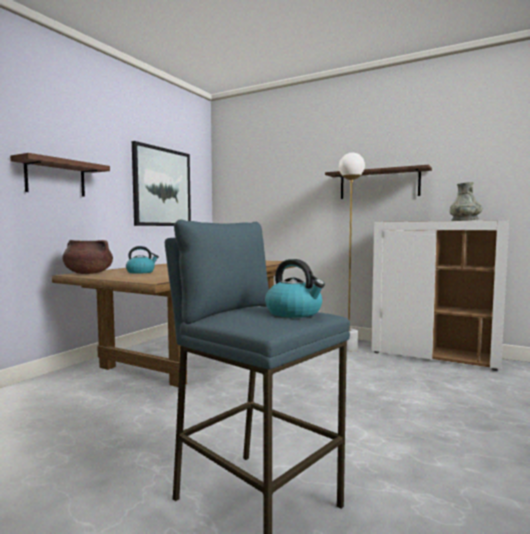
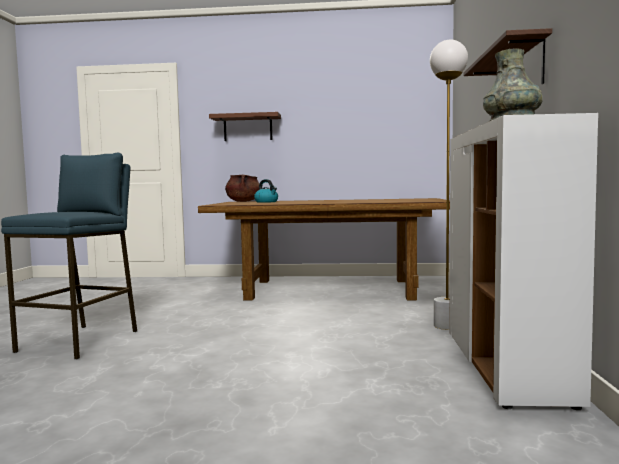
camera: 65 degrees right, 0 degrees up
(162, 187) = (364, 121): picture -> none
(294, 313) = (61, 212): kettle -> none

